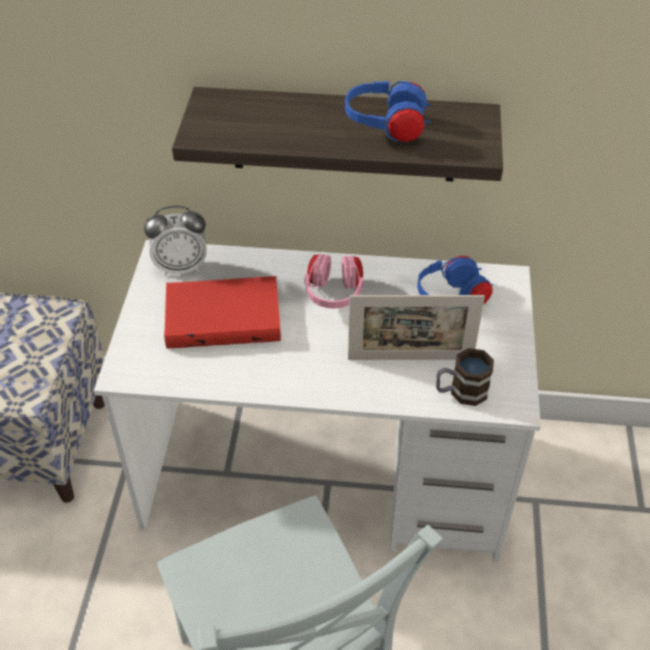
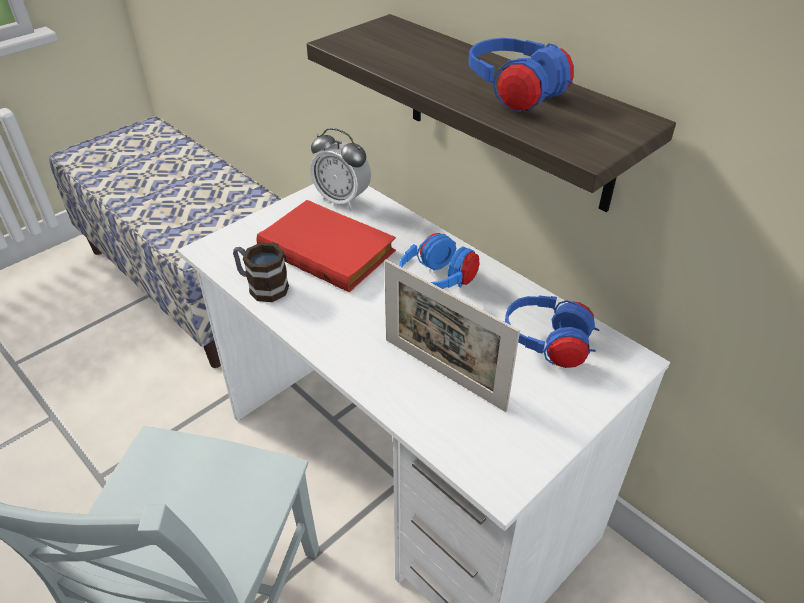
camera: 40 degrees right, 5 degrees down
(334, 295) = (437, 282): pink headphones -> blue headphones
(461, 392) = (457, 434): mug -> mug (262, 286)

